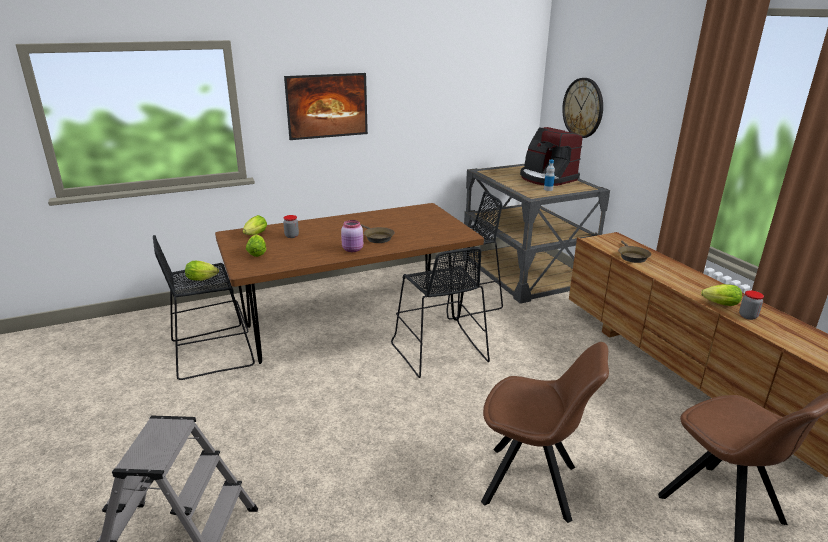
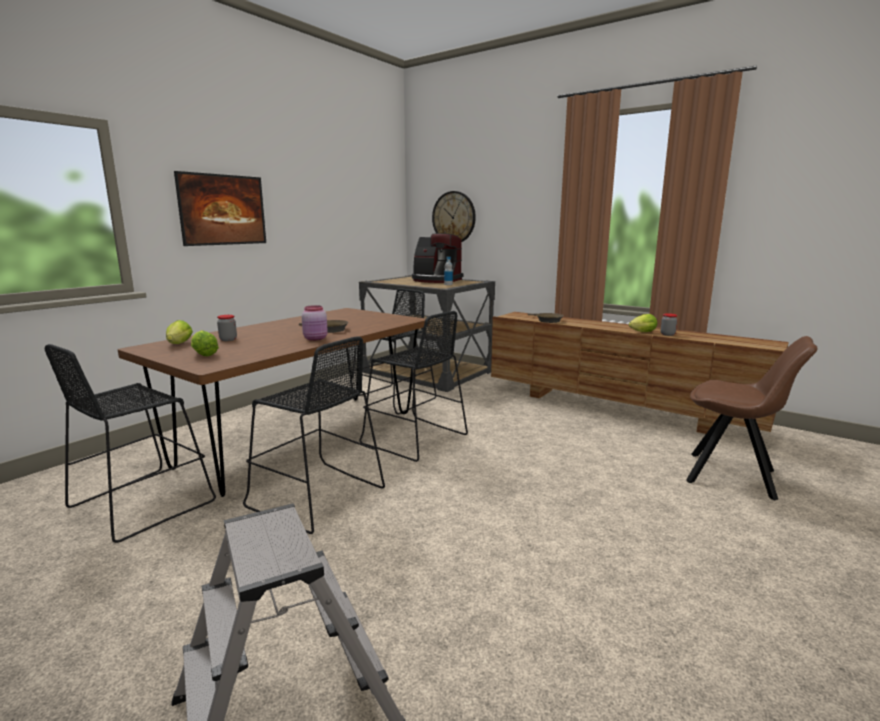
camera: 30 degrees left, 10 degrees down
(203, 279) = (131, 398): lettuce -> none
(318, 385) = (316, 496): none -> black stool
(530, 484) = (597, 506): brown chair -> none

